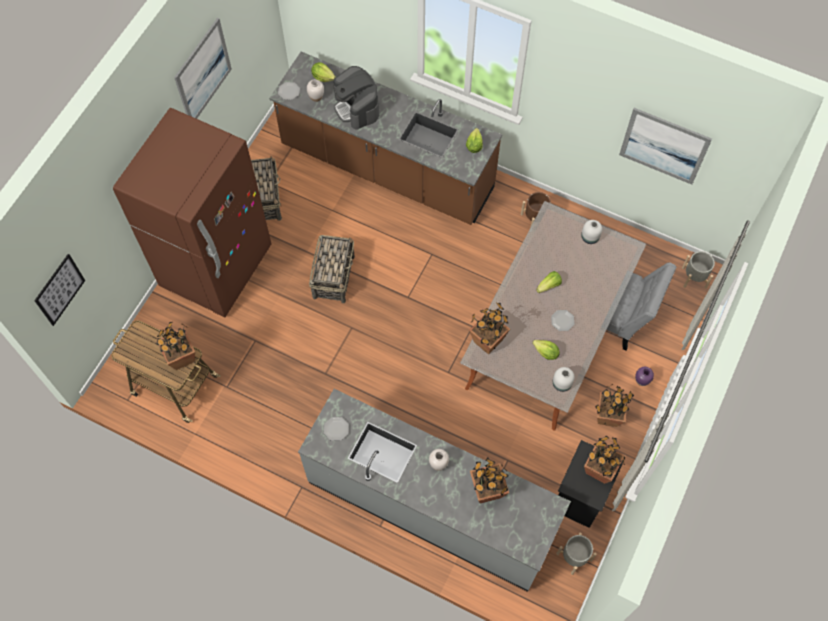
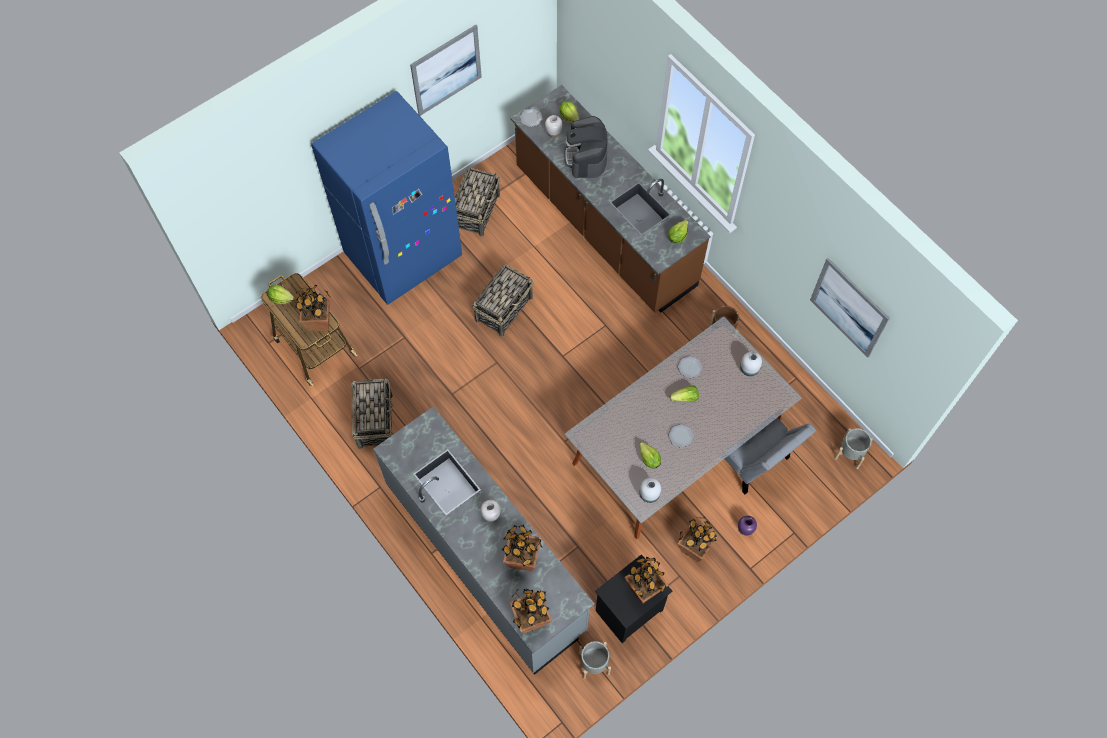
camera: 25 degrees right, 0 degrees up
(60, 290) = (231, 216): picture -> none
(132, 350) = (281, 298): none -> lettuce
(217, 267) = (404, 256): brown fridge -> blue fridge
(266, 428) = (375, 420): none -> basket
(336, 429) = (417, 443): plate -> plate (690, 367)
(487, 341) = (599, 425): potted plant -> potted plant (530, 618)

